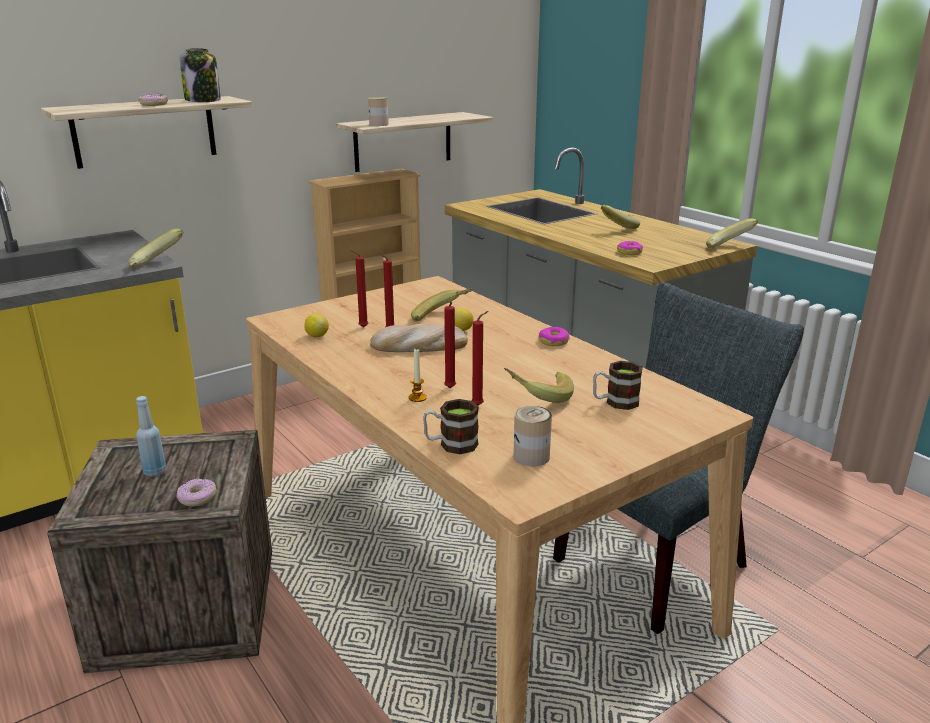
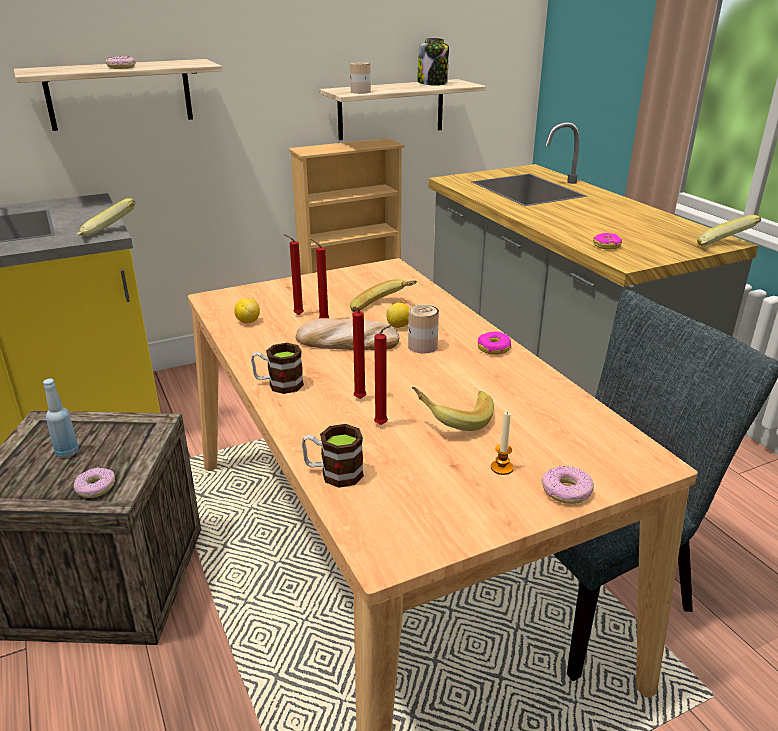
camera: 10 degrees right, 5 degrees up
(203, 100) = (174, 64): jar -> jar (433, 83)
(417, 398) = (320, 408): candle -> candle (501, 468)
(531, 456) = (416, 500): can -> can (422, 346)
(615, 402) = (537, 435): mug -> mug (278, 384)
(619, 228) = (605, 215): banana -> none
(653, 439) = (566, 491): none -> donut

